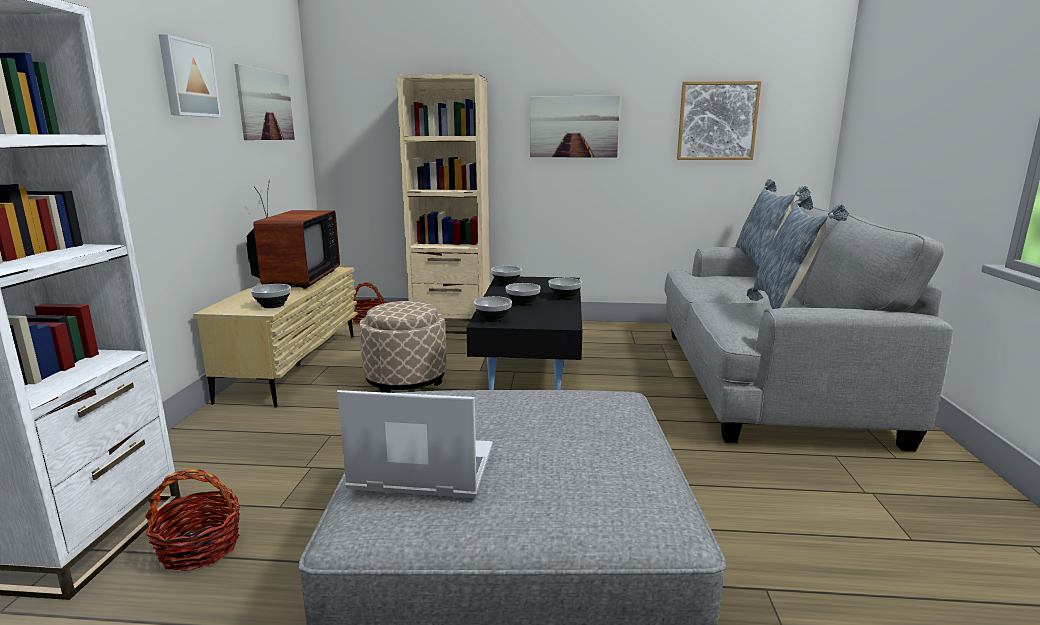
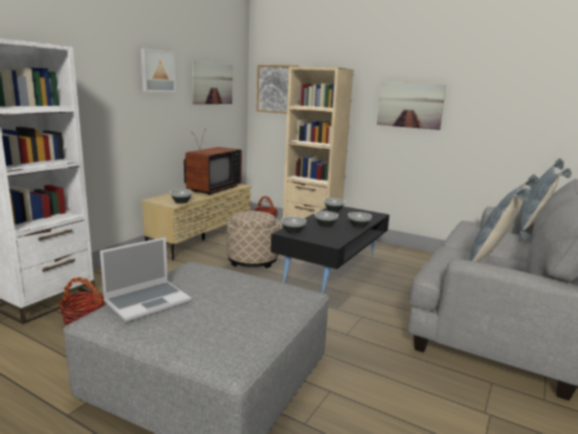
camera: 25 degrees right, 0 degrees up
(421, 470) = (148, 301): laptop -> laptop turned 105 degrees clockwise
(717, 121) = (524, 108): picture -> picture (277, 89)

